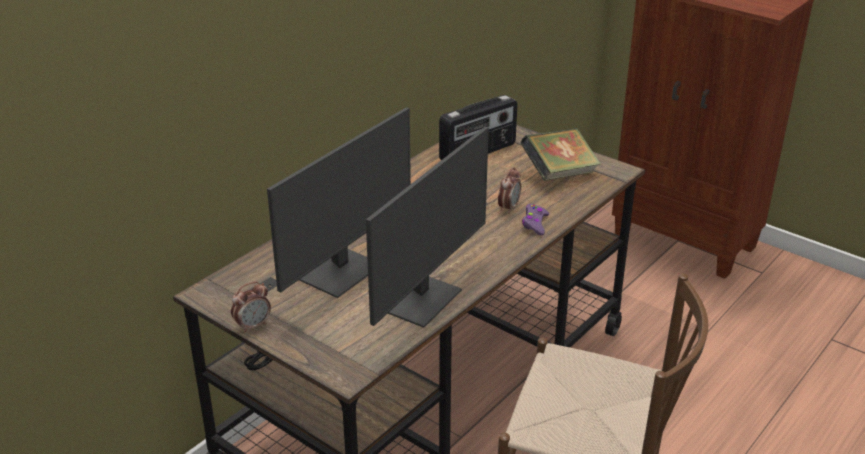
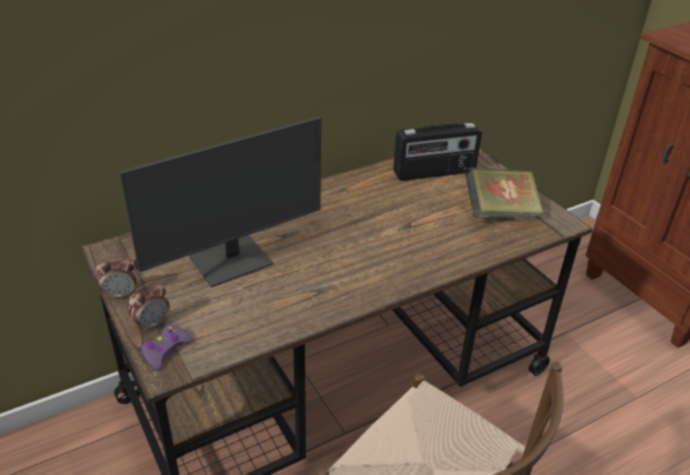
camera: 20 degrees right, 5 degrees up
(421, 299) = (284, 311): monitor -> none
(508, 208) = (428, 236): alarm clock -> alarm clock (152, 324)
(535, 224) = (444, 259): purple game controller -> purple game controller (165, 350)

